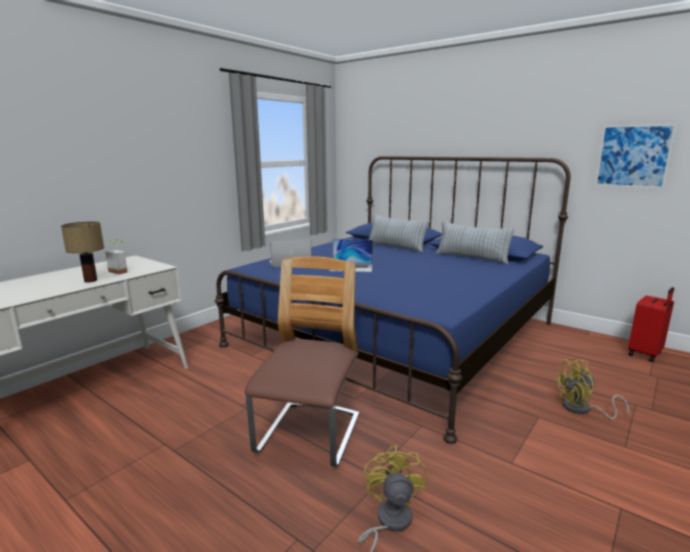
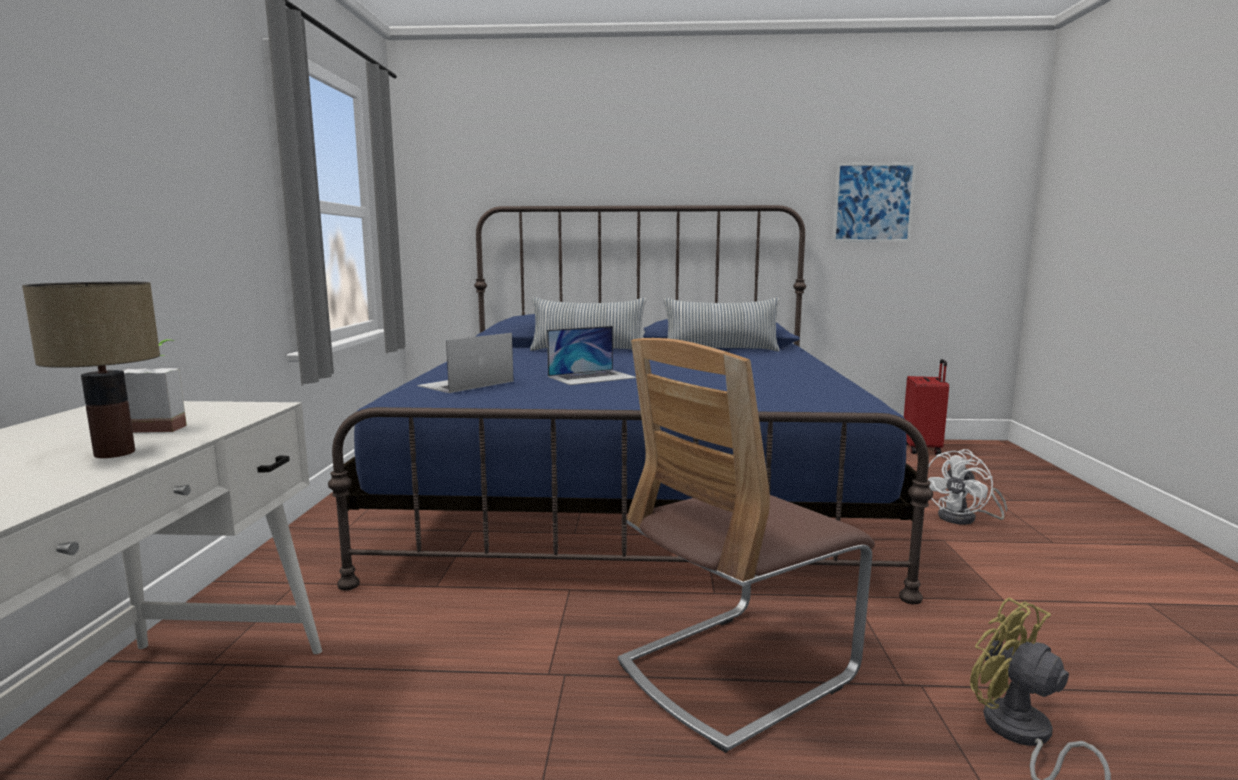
camera: 35 degrees left, 5 degrees down
(309, 435) = (736, 671): chair -> chair turned 105 degrees counterclockwise
(582, 409) = (964, 518): yellow fan -> white fan

